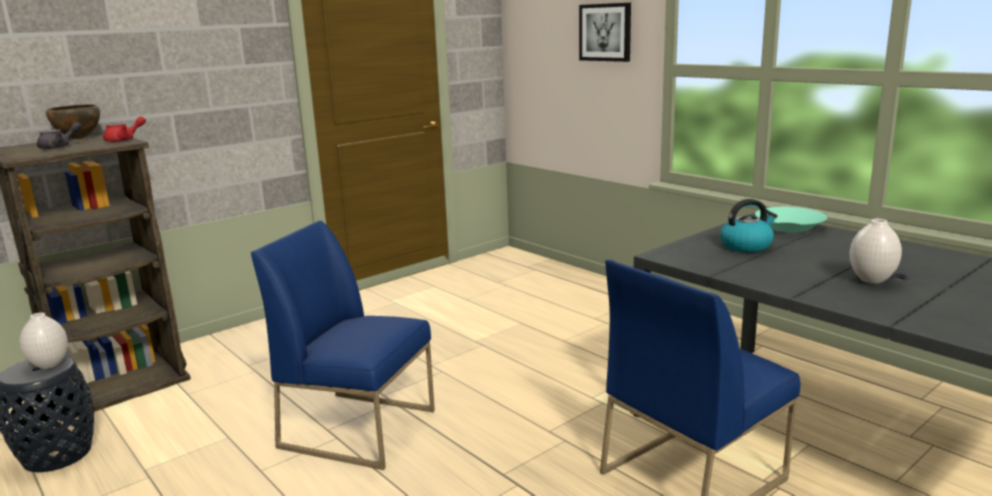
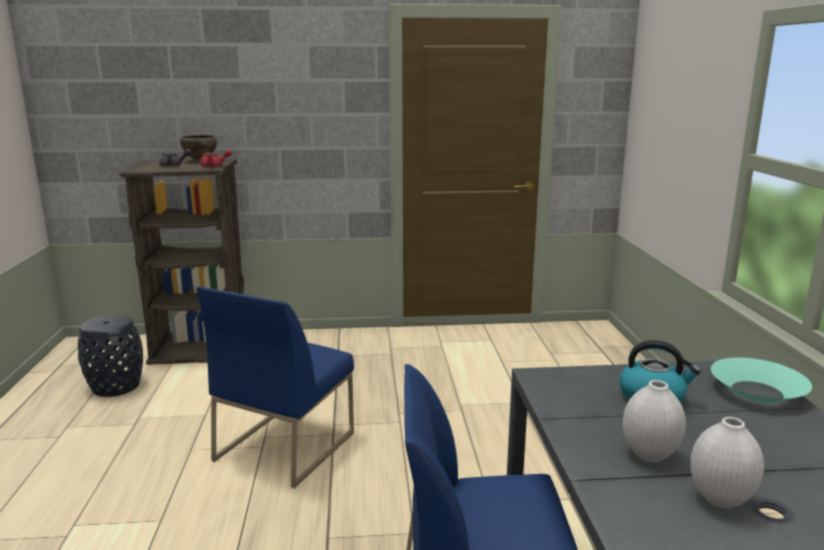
camera: 35 degrees right, 0 degrees up
(50, 365) = (115, 322): white vase -> white vase (650, 455)
(360, 428) = (285, 445): blue chair -> blue chair turned 120 degrees counterclockwise
(605, 32) = (701, 108): picture -> none

